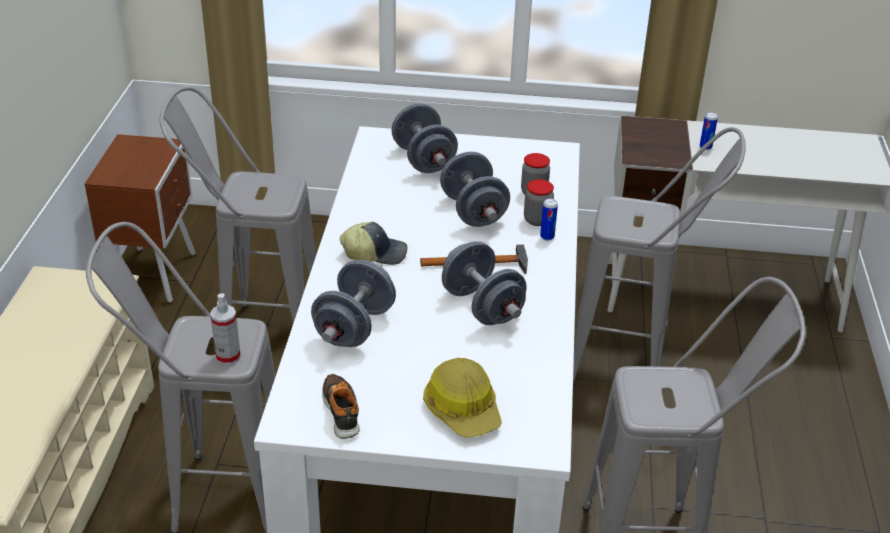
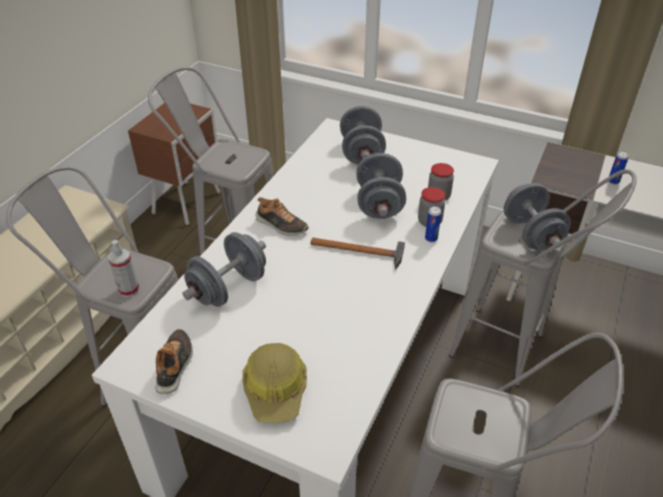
camera: 20 degrees right, 5 degrees up
(375, 253) = (281, 225): cap -> shoe
(482, 306) = (343, 292): grey dumbbell -> grey dumbbell (531, 234)

